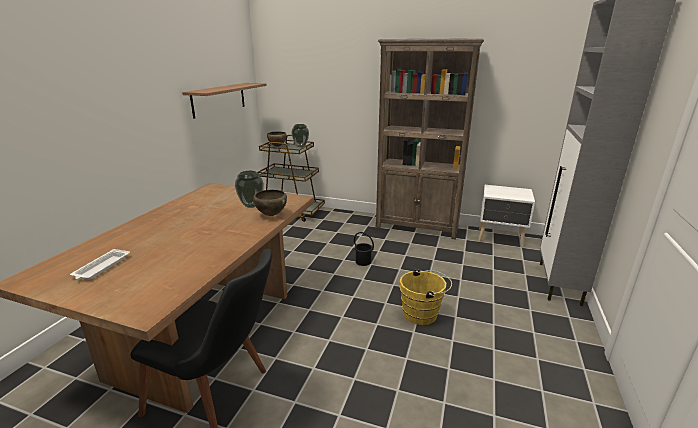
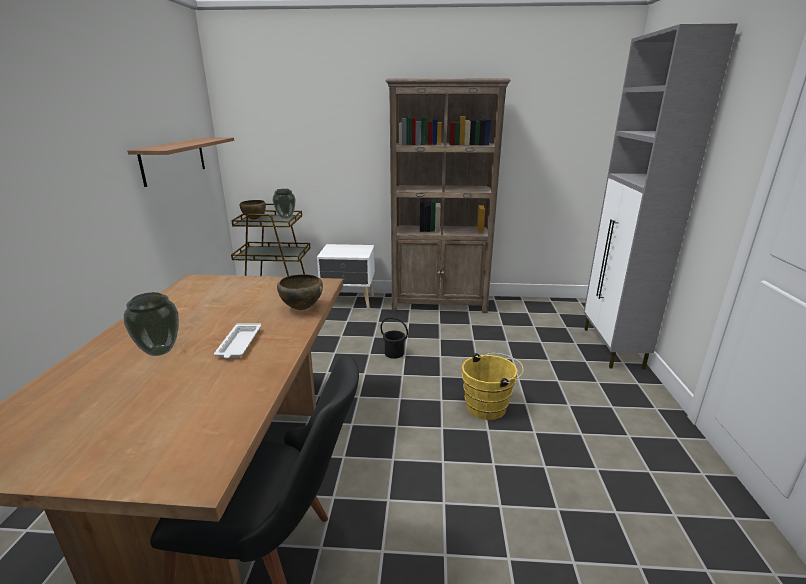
camera: 15 degrees left, 0 degrees up
(101, 268) = (83, 419): white tray -> white tray (239, 344)
(251, 206) = (266, 299): vase -> vase (159, 351)
(501, 238) = (533, 306): white nightstand -> white nightstand (349, 302)

